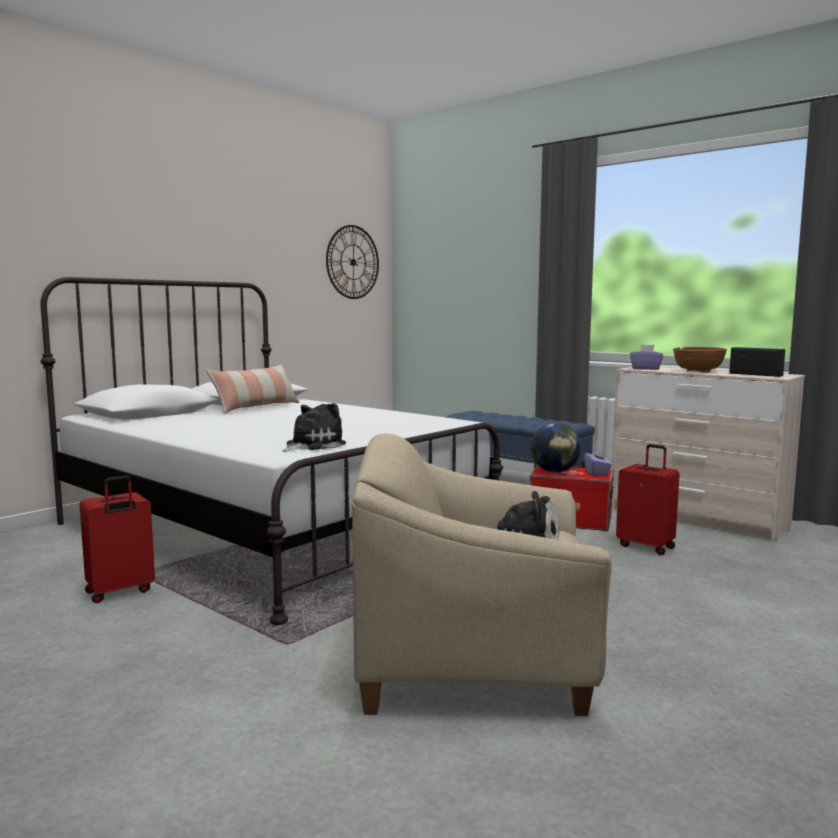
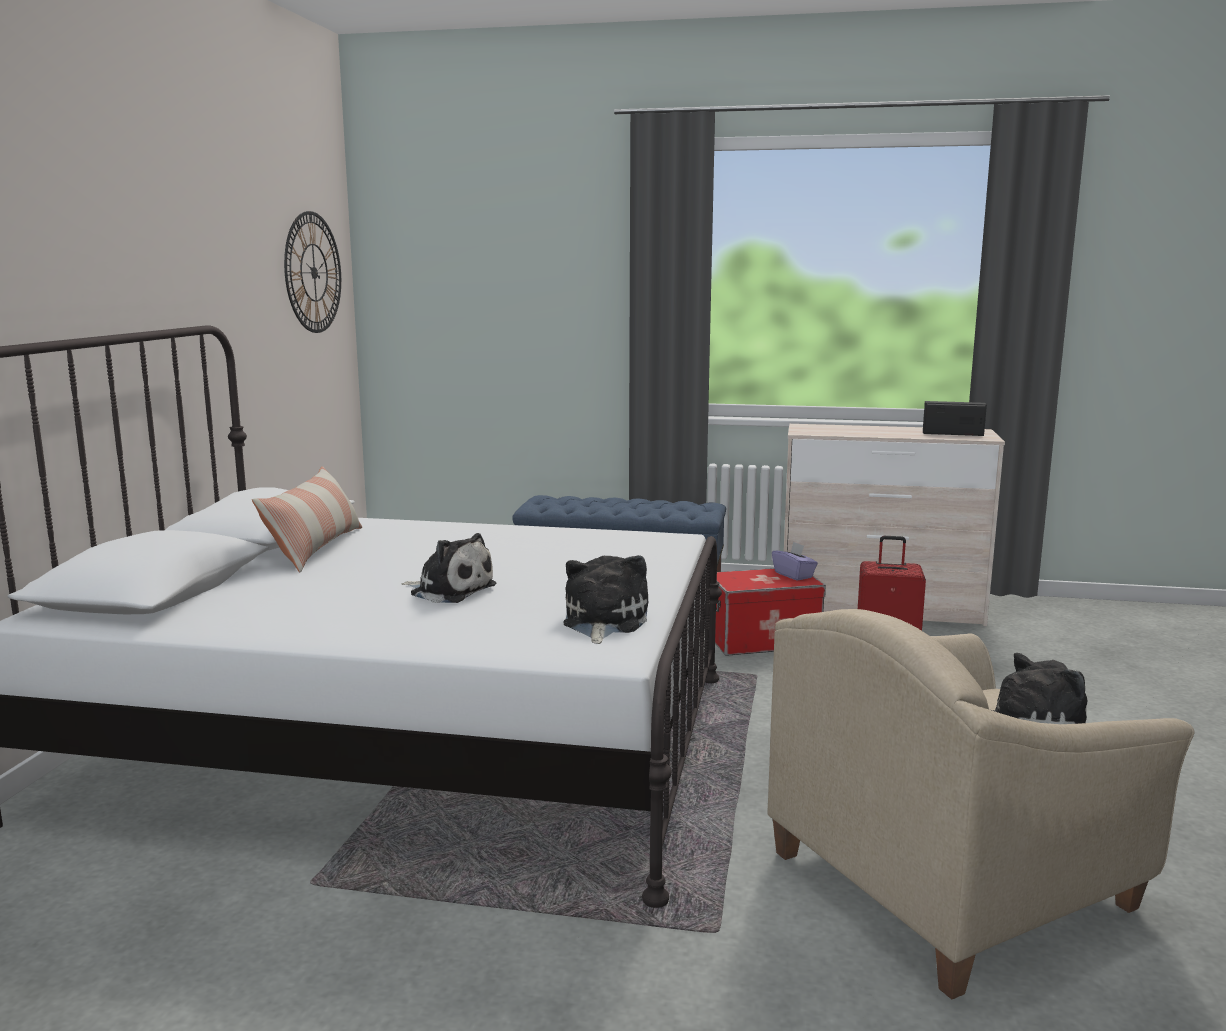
camera: 30 degrees left, 5 degrees up
(120, 592) = (338, 929): red suitcase -> none
(272, 426) = (450, 590): none -> plush toy
(554, 472) = (746, 581): globe -> none
(646, 369) = (818, 431): purple tissue box -> none
(698, 371) = (884, 432): brown bowl -> none

